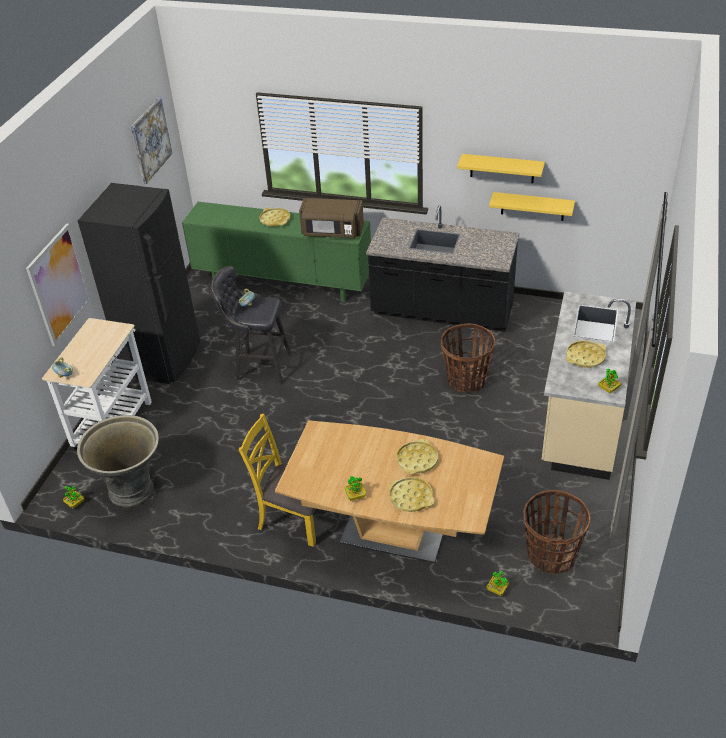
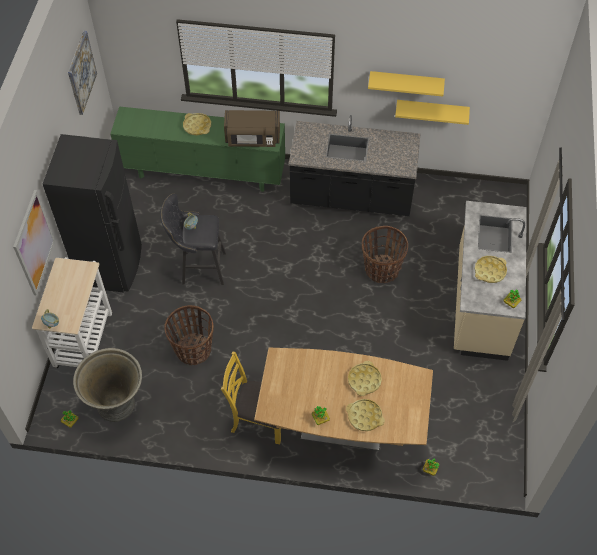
camera: 10 degrees left, 15 degrees up
(550, 555) = (468, 435): basket -> basket (193, 350)

